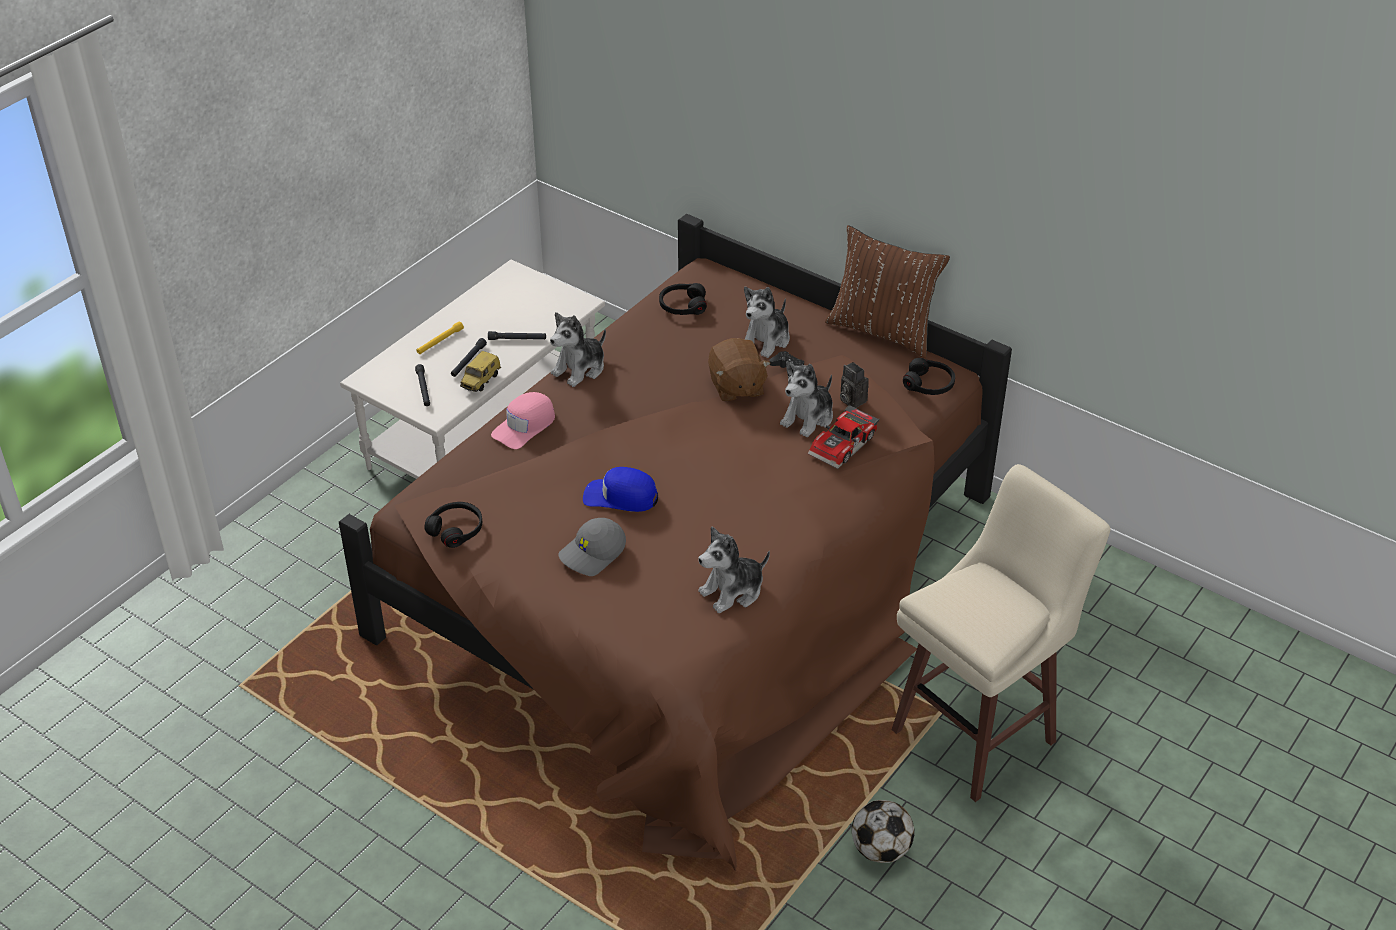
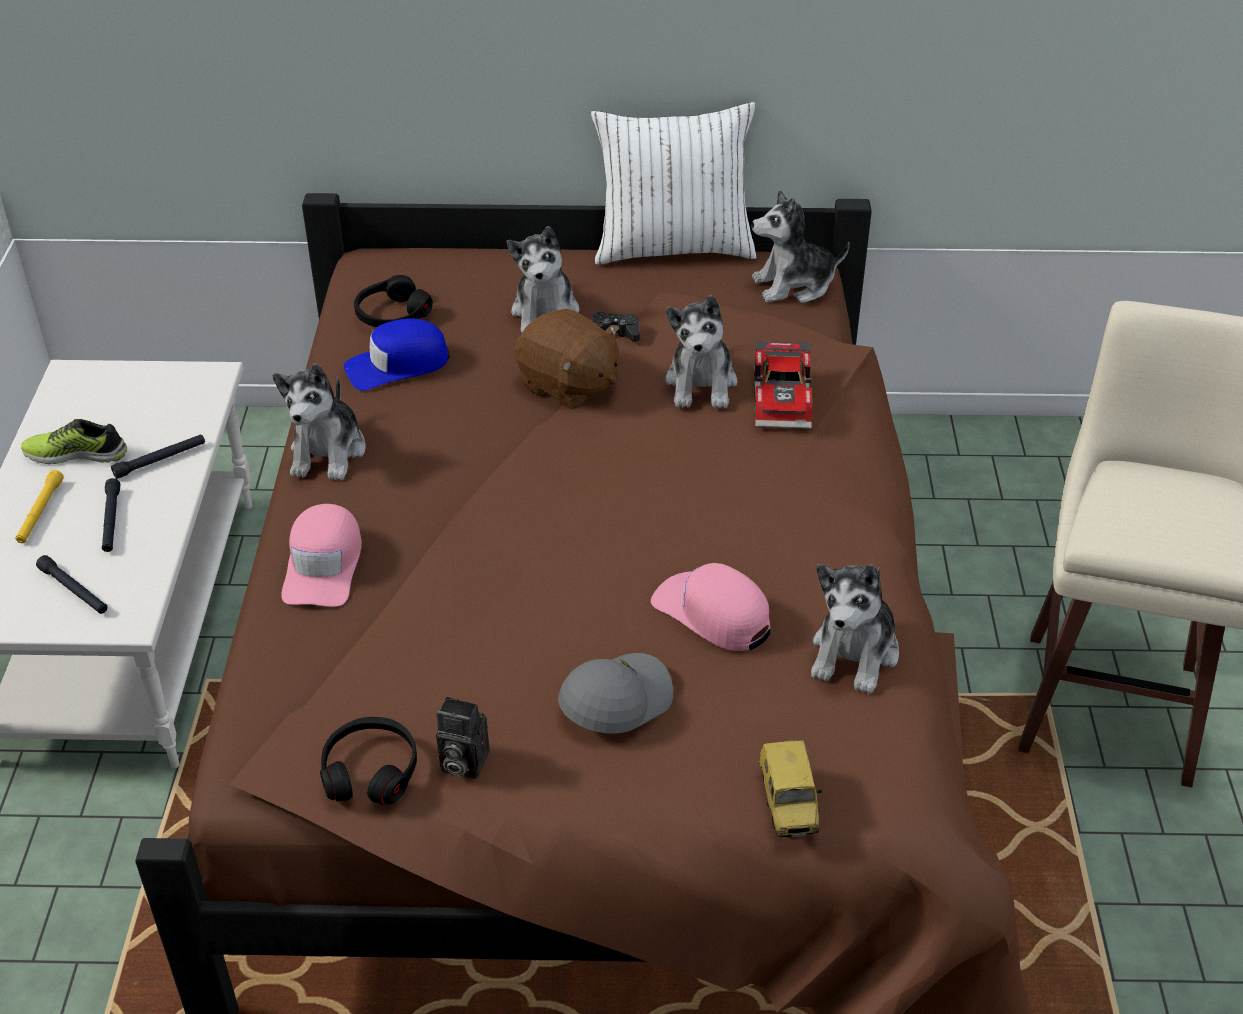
camera: 35 degrees left, 0 degrees up
(481, 317) = (77, 453): none -> shoe
(481, 382) = (159, 541): toy car -> toy car (789, 805)
(593, 554) = (614, 700): grey cap -> grey cap turned 150 degrees counterclockwise
(620, 497) = (570, 598): blue cap -> blue cap (397, 365)
(682, 537) = (712, 613): none -> pink cap
(851, 400) = (733, 339): camera -> camera (461, 763)
(880, 850) = (1159, 915): football -> none
(882, 331) = (673, 248): brown pillow -> white pillow
(929, 384) = (794, 285): black headphones -> plush toy

